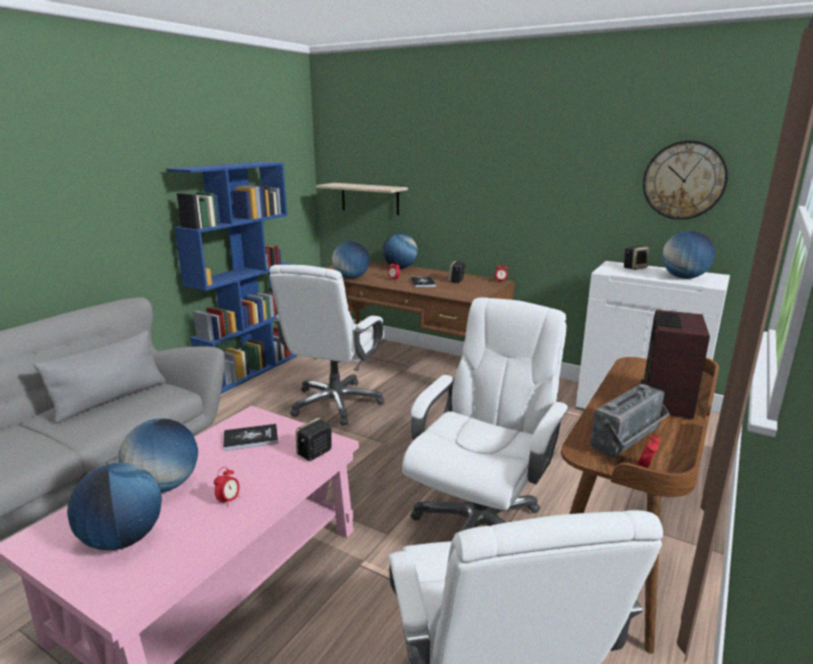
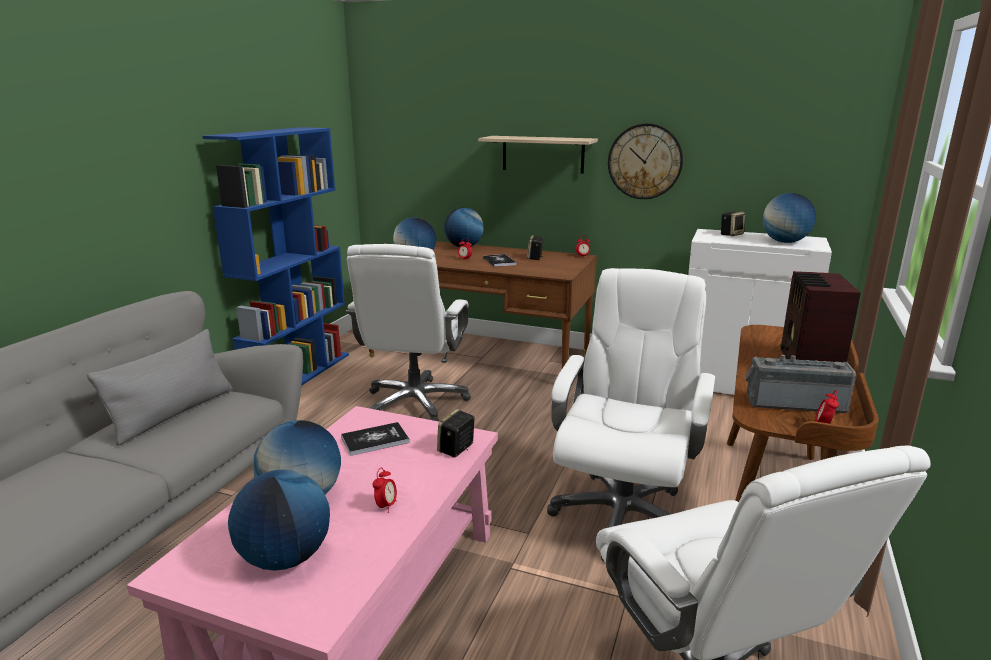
camera: 10 degrees left, 0 degrees up
(370, 198) = (423, 169): shelf -> shelf (543, 154)
(629, 440) = (794, 402): radio -> radio turned 120 degrees counterclockwise
(684, 180) = (777, 141): wall clock -> wall clock (645, 161)

